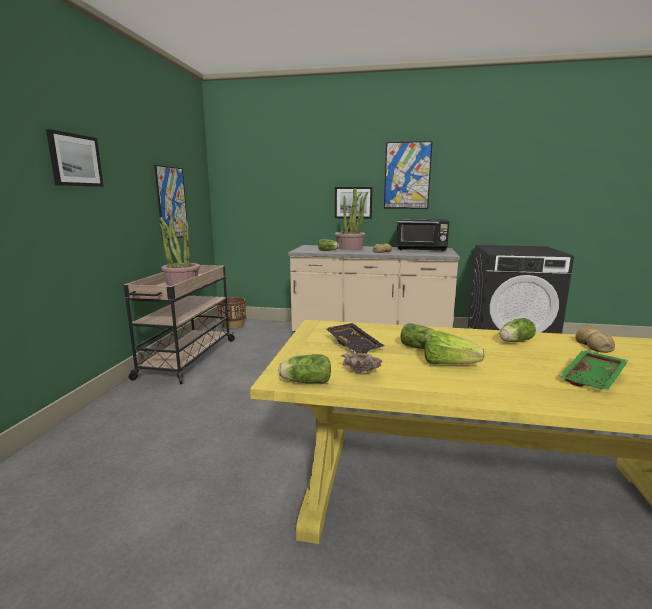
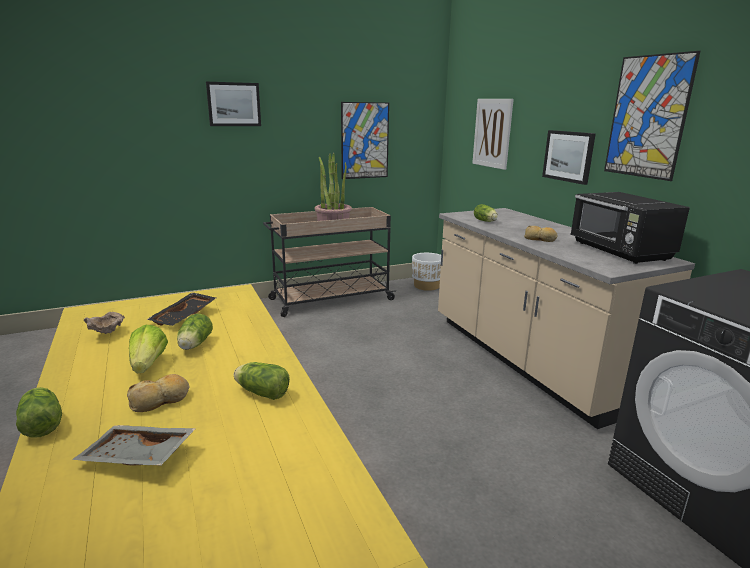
camera: 55 degrees right, 5 degrees up
(232, 325) = (426, 286): brown planter -> white planter
(275, 192) = (492, 133): none -> picture
(304, 382) = (80, 319): lettuce -> lettuce (42, 423)
(350, 248) = (531, 224): potted plant -> none
(593, 345) = (291, 455): bread -> bread (160, 400)
(593, 378) = (136, 457): green tray -> grey tray

